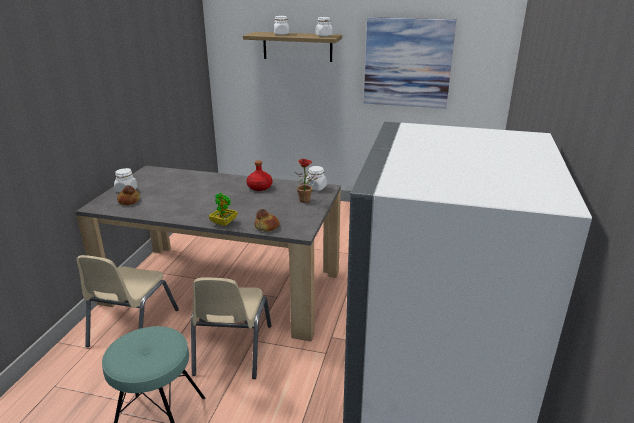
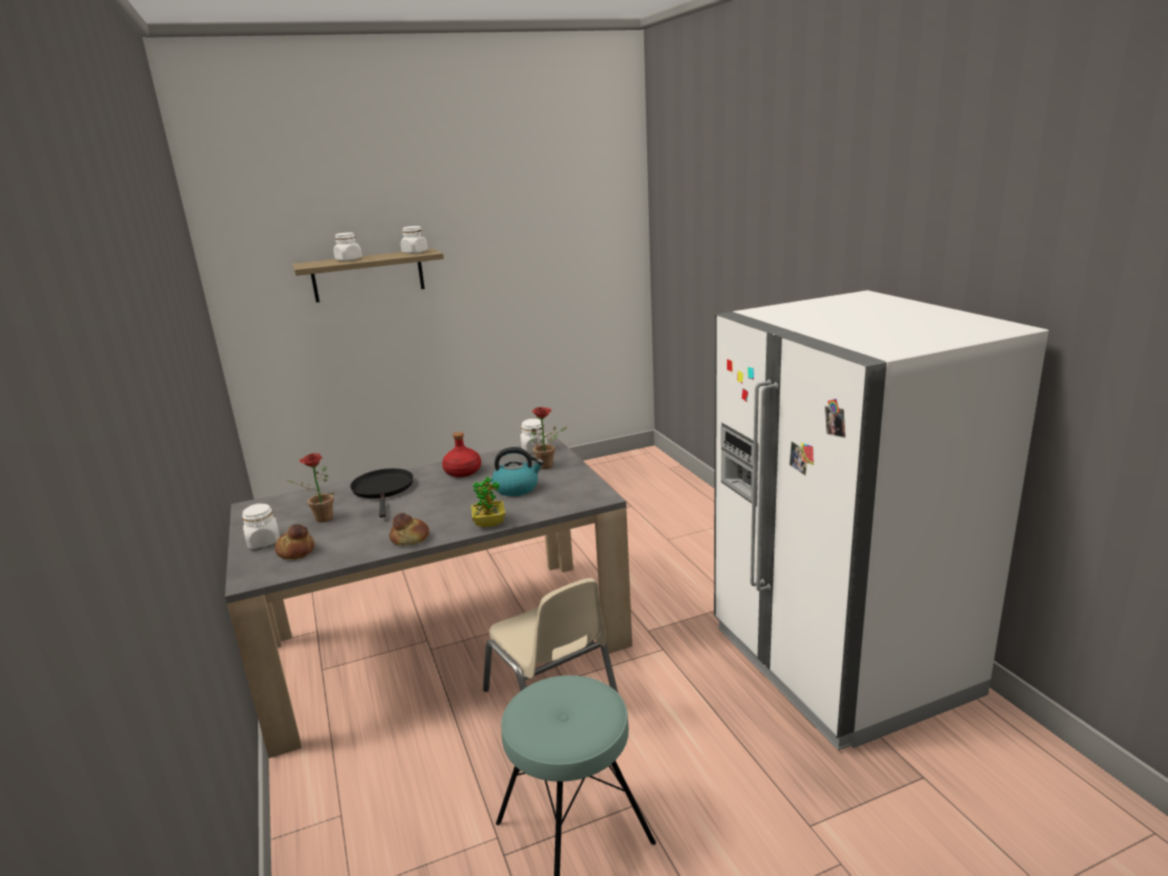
camera: 35 degrees left, 5 degrees down
(132, 327) = (374, 754): beige chair -> none
(162, 188) = (320, 519): none -> potted plant
(210, 183) = (383, 489): none -> black frying pan
(266, 227) = (551, 507): bread -> bread (410, 539)
(269, 208) = (517, 488): none -> kettle
(407, 63) = (527, 273): picture -> none

